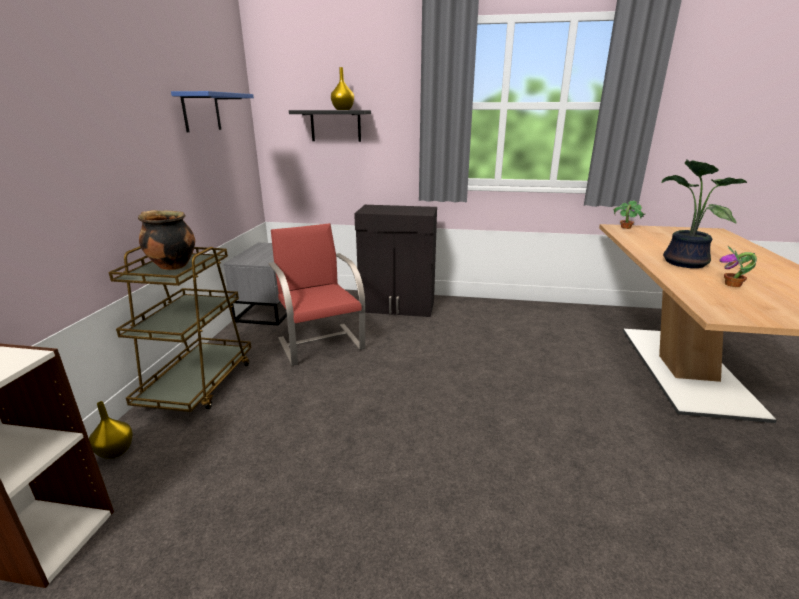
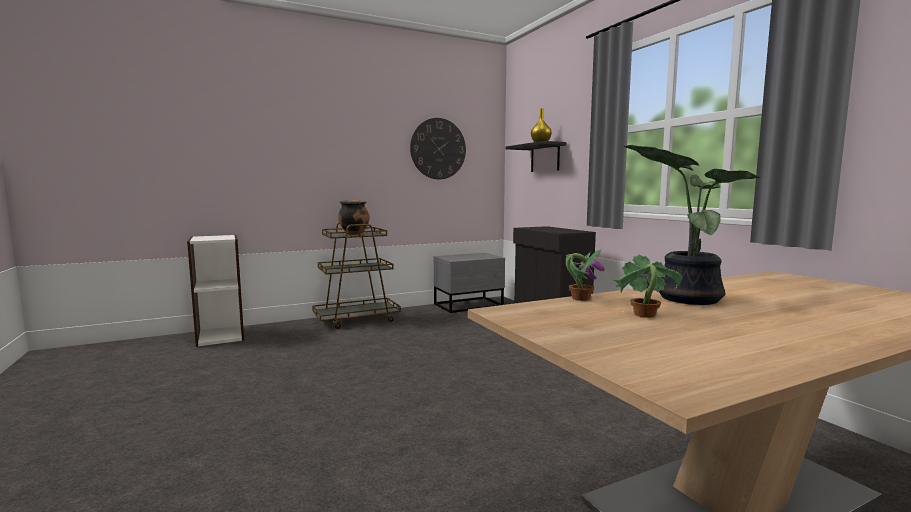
camera: 55 degrees right, 15 degrees down
(114, 452) = (284, 326): yellow vase -> none
(201, 112) = (438, 149): blue shelf -> wall clock
(320, 343) = (447, 328): red chair -> none
(625, 227) = (792, 277): potted plant -> potted plant (580, 298)

